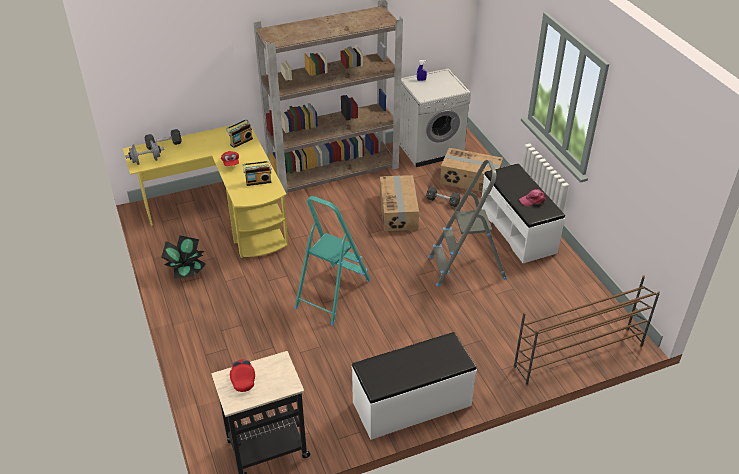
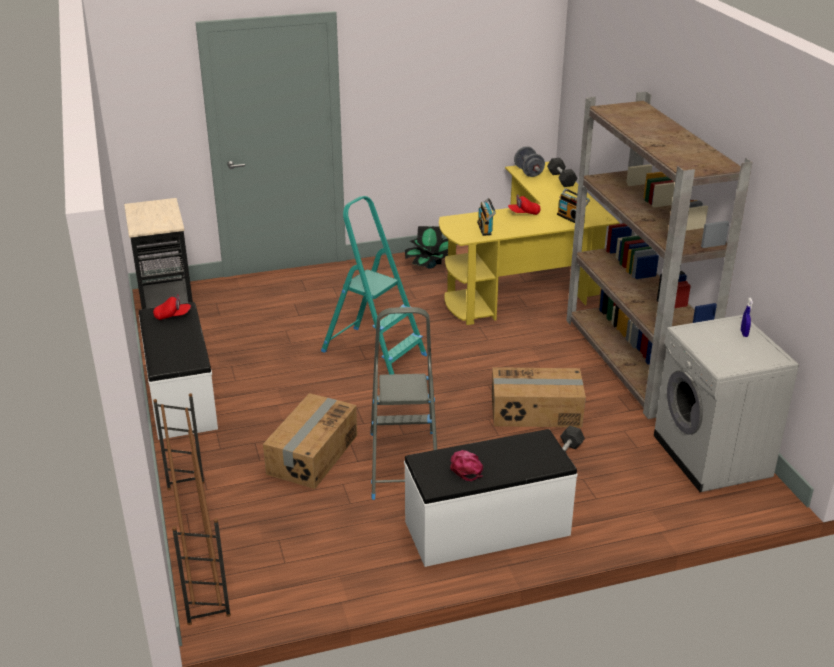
camera: 95 degrees right, 10 degrees down
(243, 379) = (159, 210): red cap -> red cap (172, 316)
(470, 180) = (626, 492): cardboard box -> cardboard box (311, 454)

